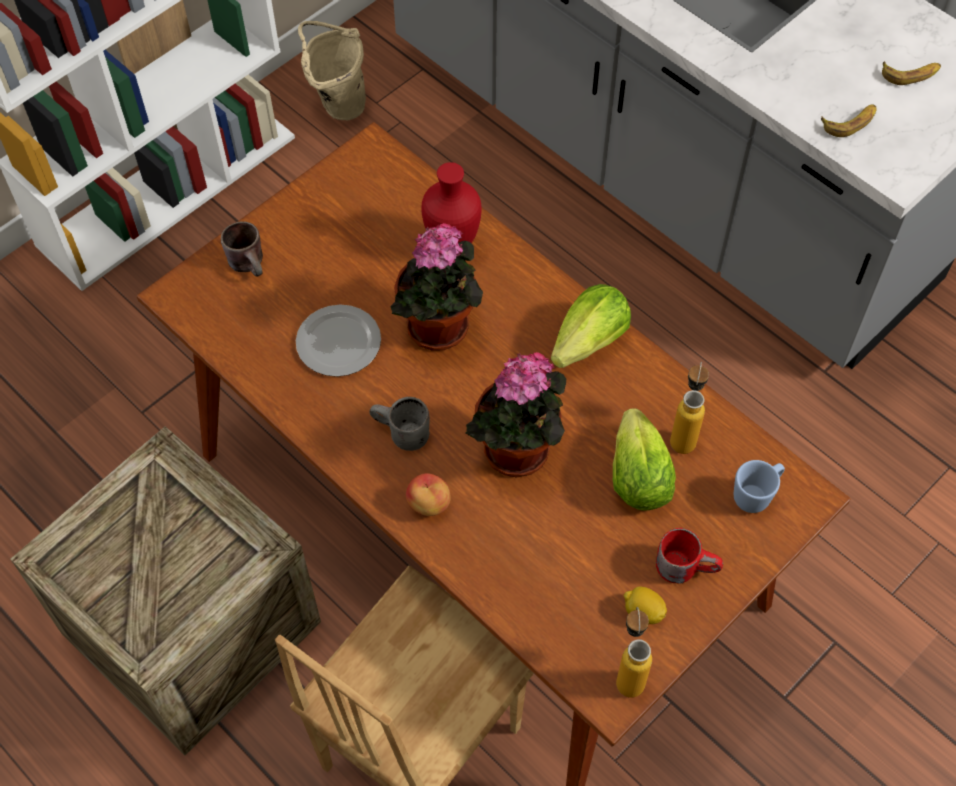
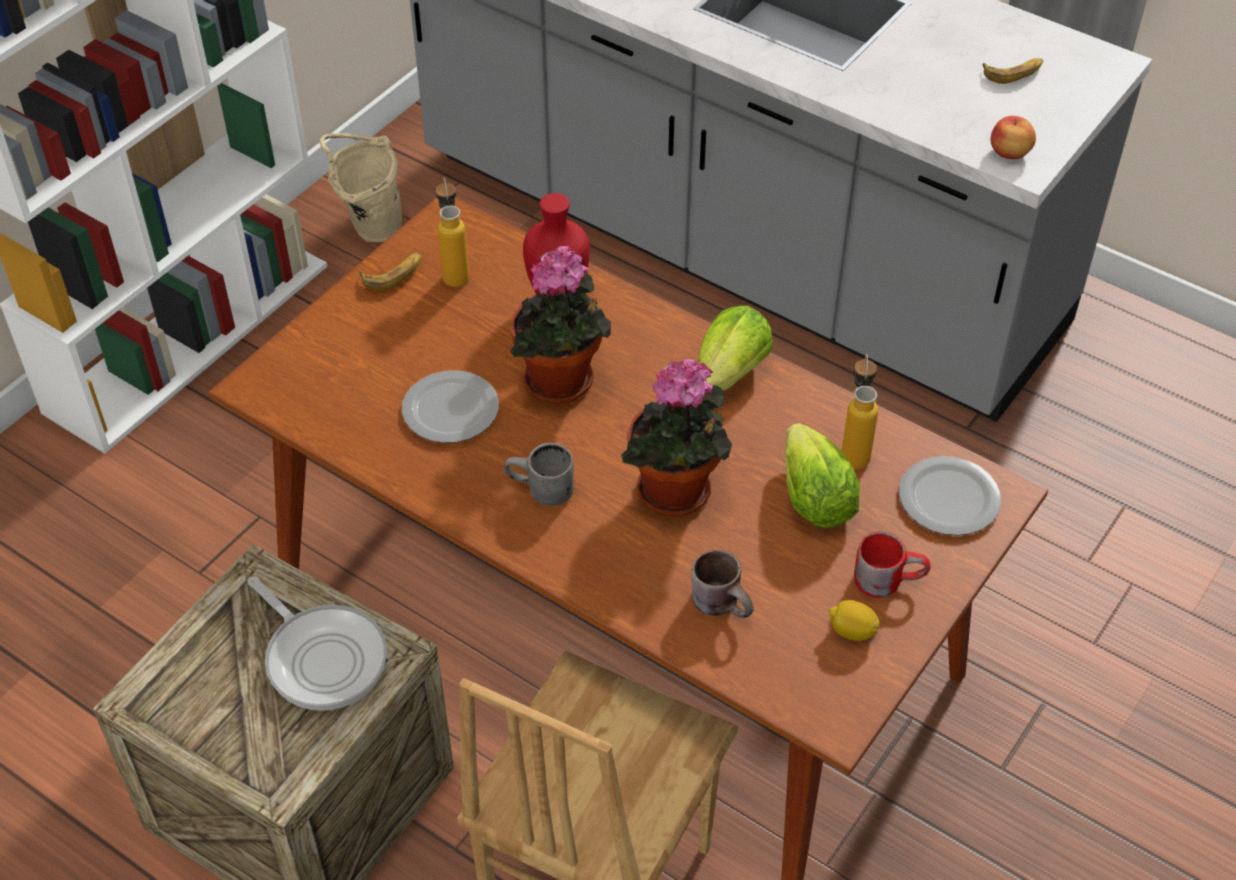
camera: 10 degrees left, 10 degrees down
(204, 541) = (322, 657): none -> frying pan
(252, 263) = (335, 344): brown mug -> brown mug (724, 602)
(428, 504) = (587, 557): apple -> apple (1009, 153)
(629, 672) = (851, 694): bottle -> bottle (454, 271)
(756, 494) = (947, 499): blue mug -> plate
(850, 123) = (962, 123): banana -> banana (394, 275)

